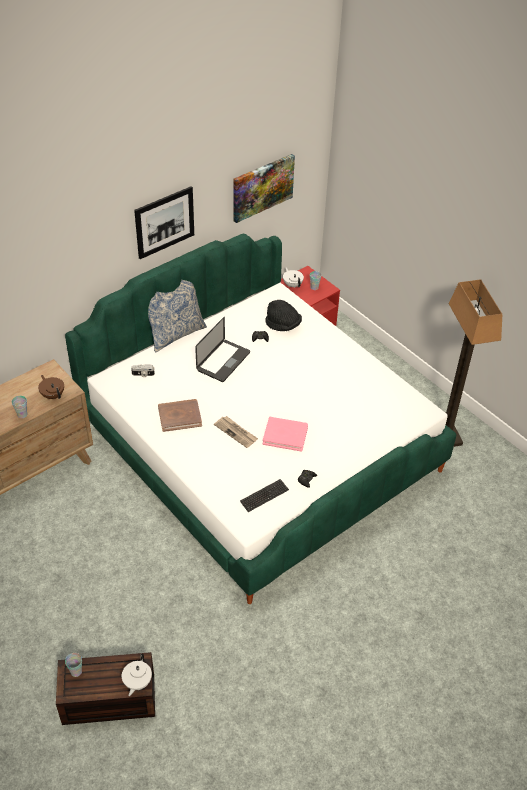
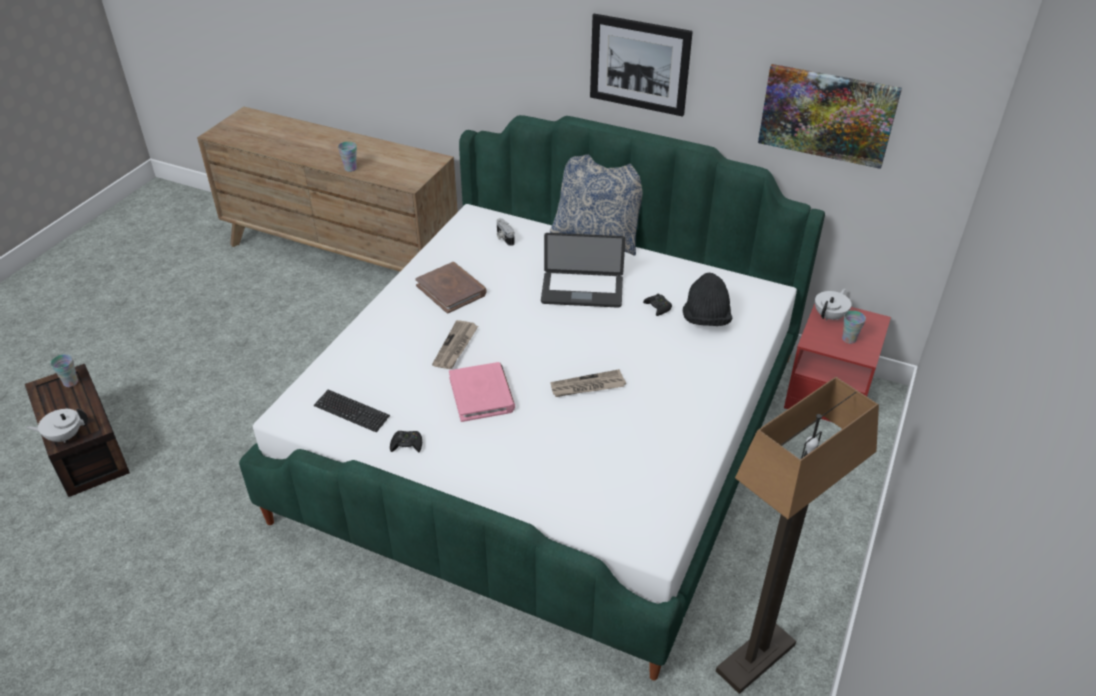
camera: 65 degrees right, 5 degrees down
(53, 395) = (394, 175): brown teapot -> none
(306, 391) = (587, 386): none -> newspaper

